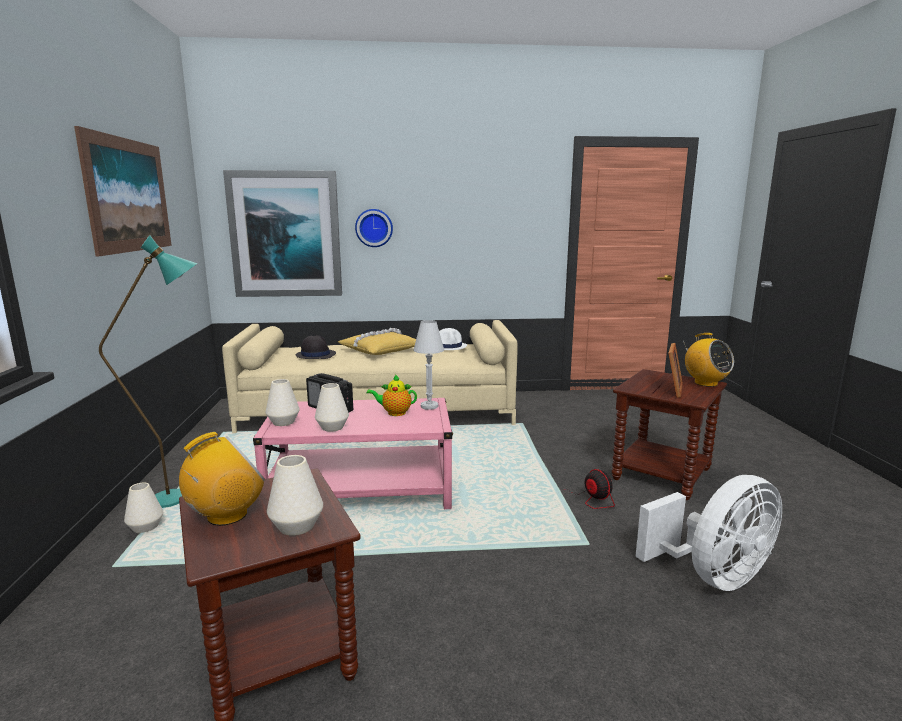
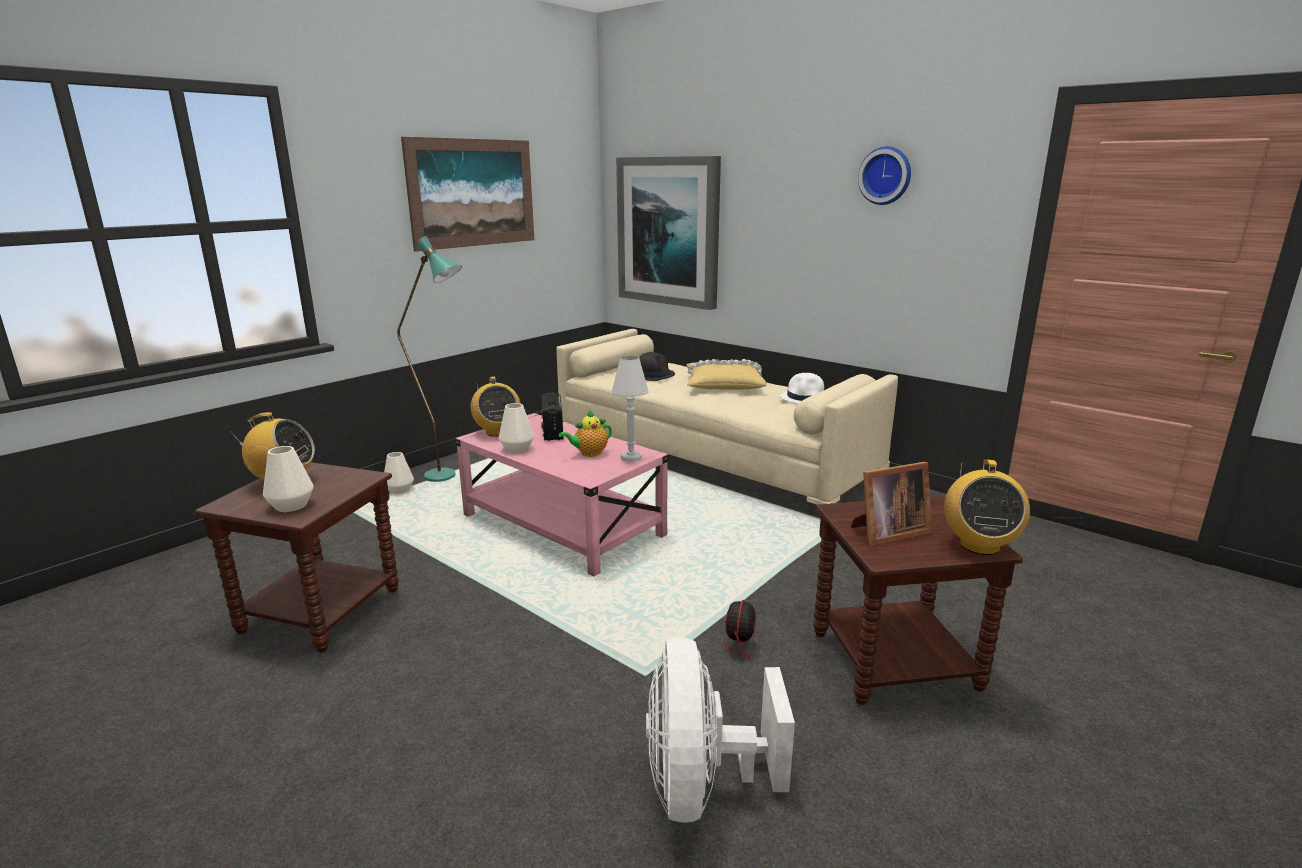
camera: 45 degrees right, 5 degrees up
(283, 422) = (497, 432): white vase -> radio
(374, 228) = (755, 229): wall clock -> wall clock (886, 175)
(394, 413) = (589, 453): teapot -> teapot turned 75 degrees counterclockwise
(713, 576) = (702, 786): white fan -> white fan turned 75 degrees clockwise

